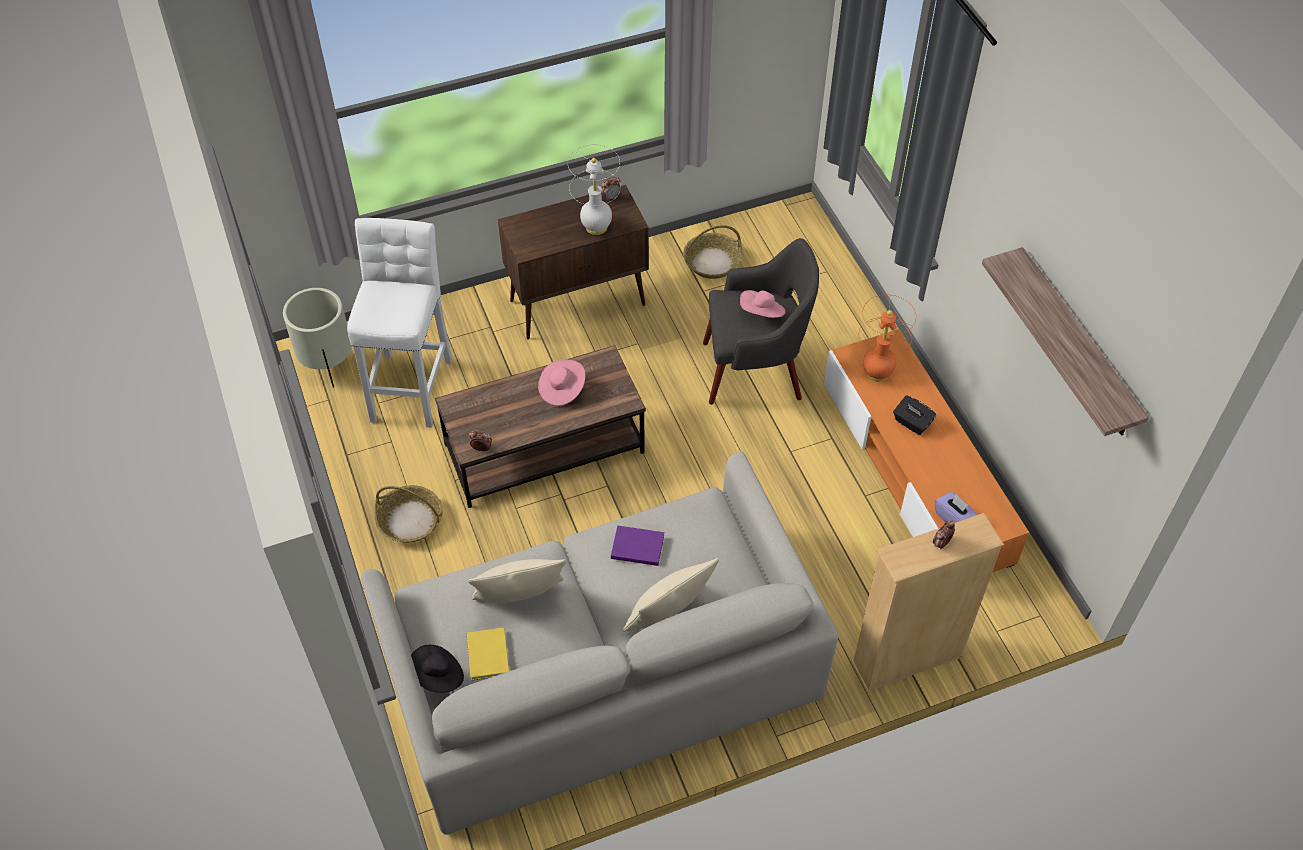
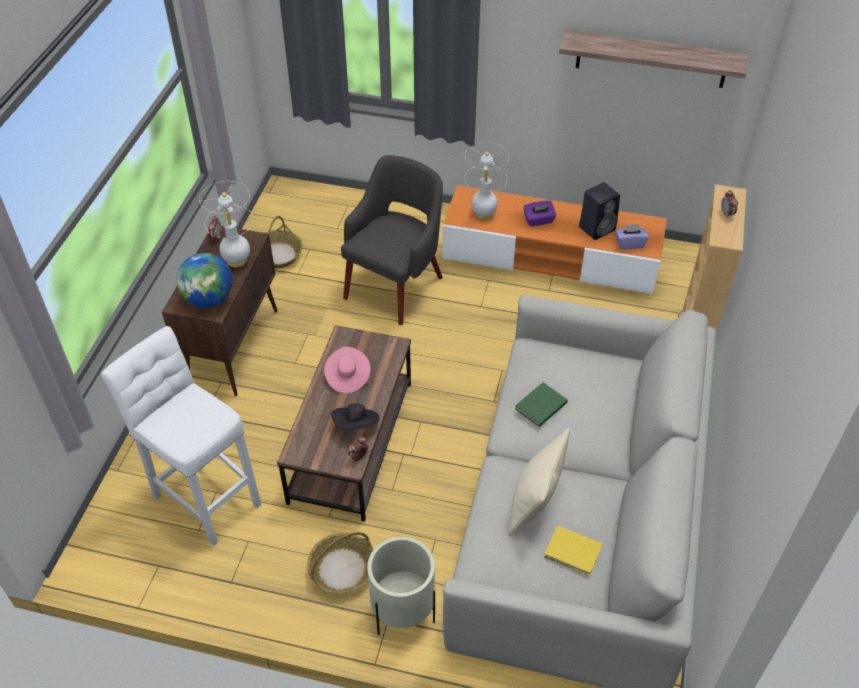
camera: 55 degrees left, 5 degrees down
(327, 365) = (120, 547): beige planter -> beige planter (402, 613)
(437, 676) = (568, 598): black hat -> black hat (356, 425)
(536, 239) = (209, 299): none -> globe
(636, 546) = (539, 406): purple book -> green book
(668, 616) = (616, 420): beige pillow -> none
(762, 313) = (393, 230): pink hat -> none
(878, 373) = (483, 213): orange table lamp -> white table lamp
(912, 423) = (538, 221): black tissue box -> purple tissue box
(950, 478) = (597, 228): none -> black speaker

